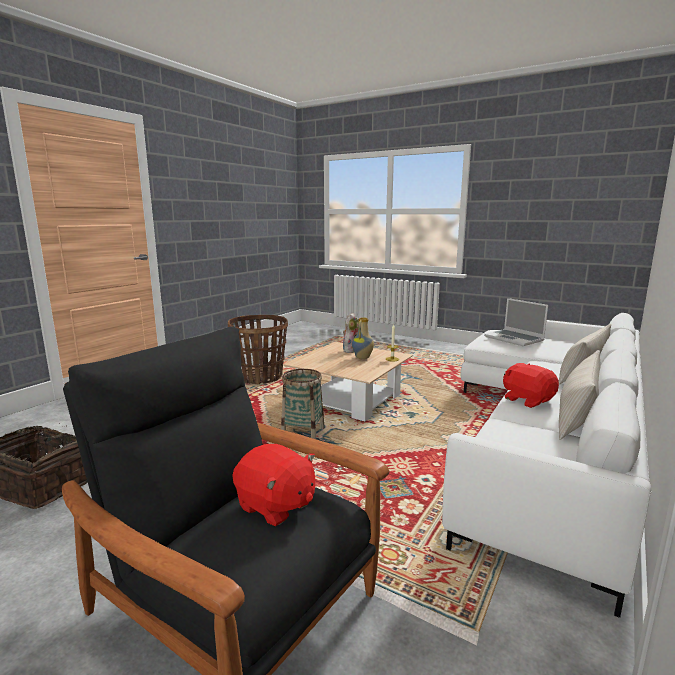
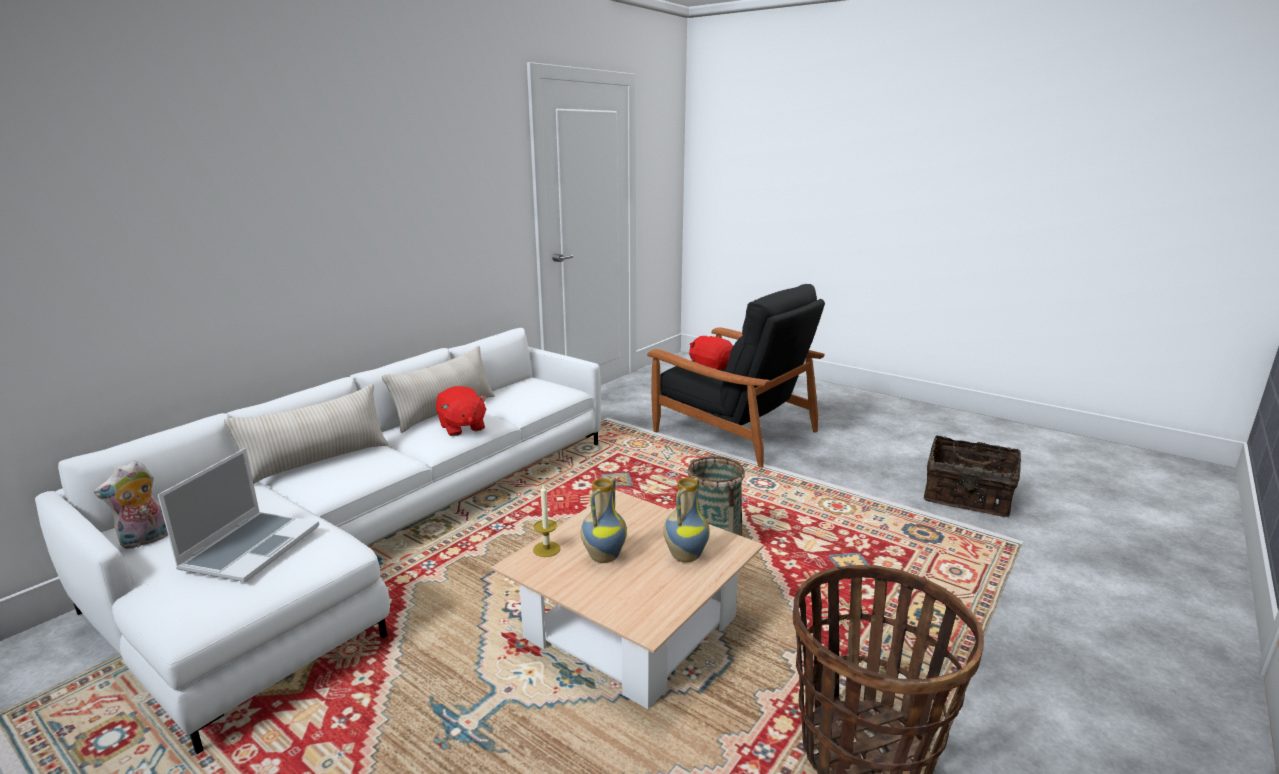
camera: 175 degrees left, 5 degrees up
(323, 359) = (684, 556): none -> vase
(350, 350) = (621, 593): plush toy -> plush toy (145, 540)
(514, 339) = (251, 547): laptop -> laptop turned 45 degrees clockwise

